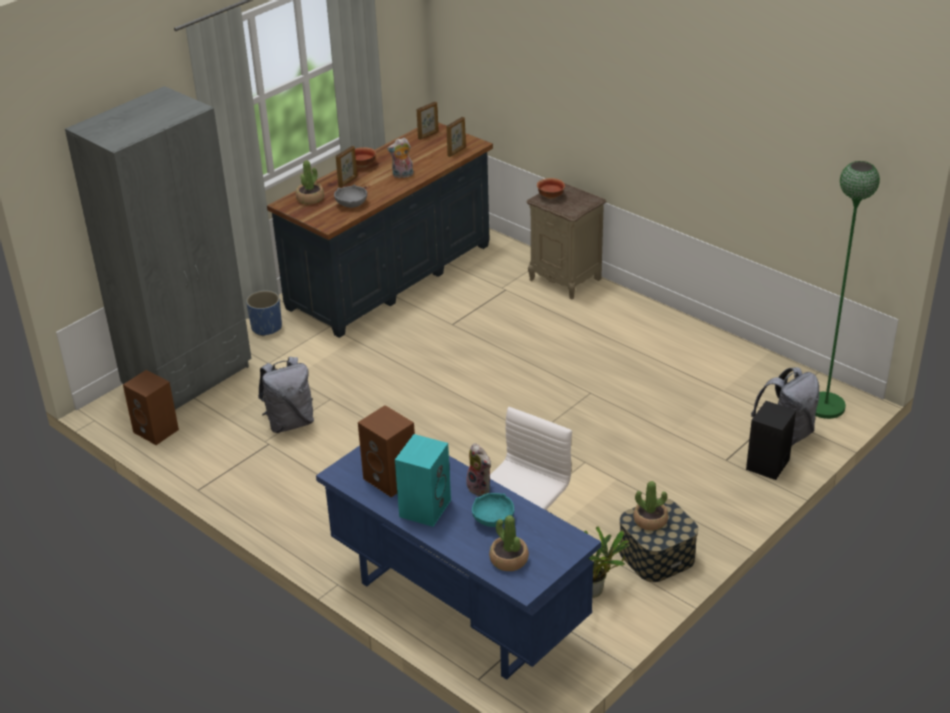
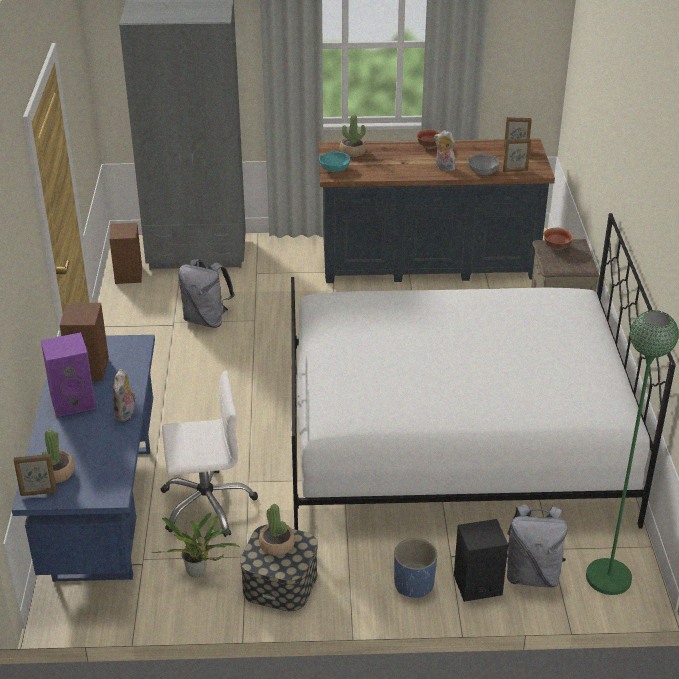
camera: 45 degrees right, 0 degrees up
(266, 327) = (292, 249): blue planter -> blue planter (413, 584)
(348, 182) = (398, 153): picture frame -> picture frame (38, 493)
(351, 204) = (373, 169): grey bowl -> grey bowl (483, 172)
(424, 507) = (74, 401): turquoise speaker -> purple speaker
(493, 519) = (96, 440): turquoise bowl -> turquoise bowl (335, 169)
(615, 389) = (455, 443): none -> white bed

